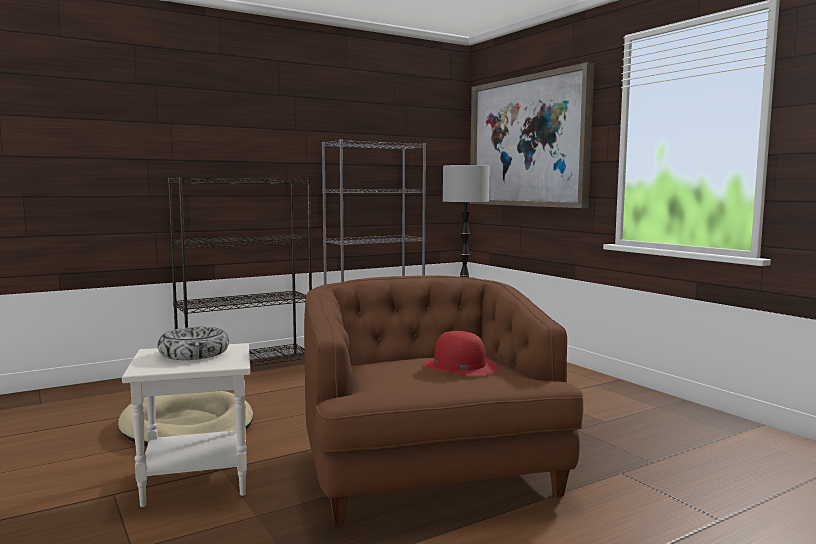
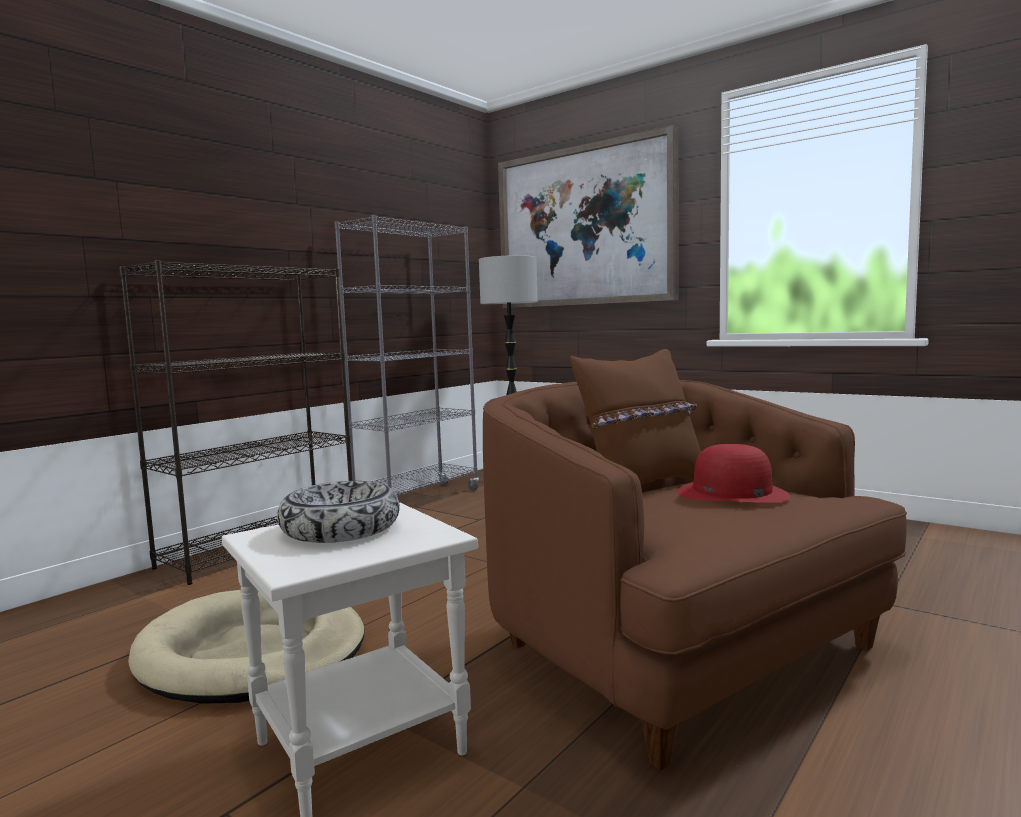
camera: 20 degrees left, 0 degrees up
(422, 355) = (642, 487): none -> brown pillow

